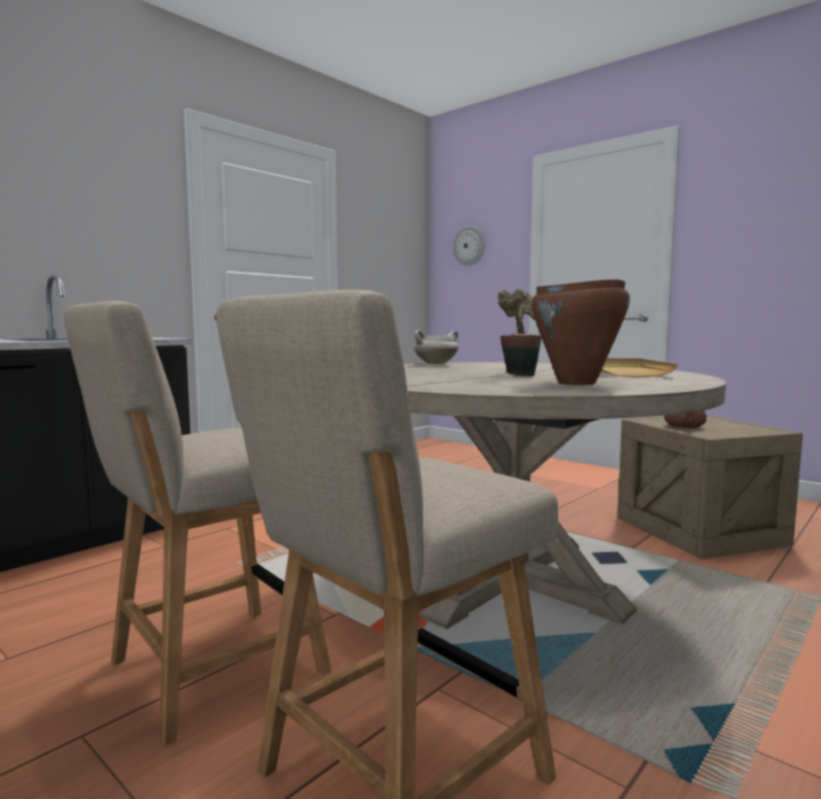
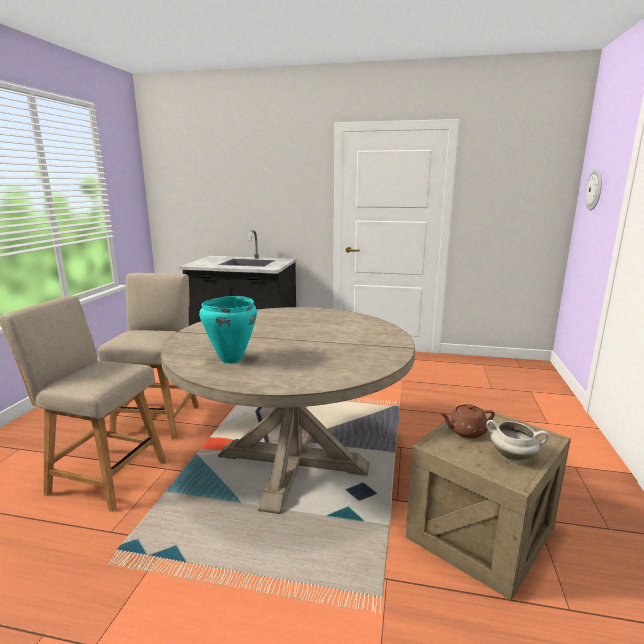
camera: 60 degrees right, 10 degrees up
(207, 670) = (159, 418): beige chair -> beige chair turned 75 degrees clockwise
(436, 364) = (337, 315): white cooking pot -> white cooking pot (513, 456)
(519, 374) = (278, 341): potted plant -> none
(576, 383) = (230, 359): brown cooking pot -> turquoise cooking pot
(623, 371) = (338, 362): beige tray -> none

